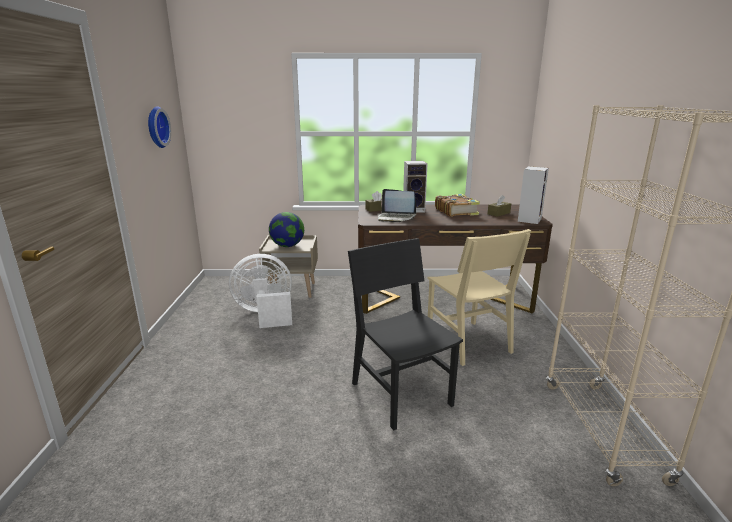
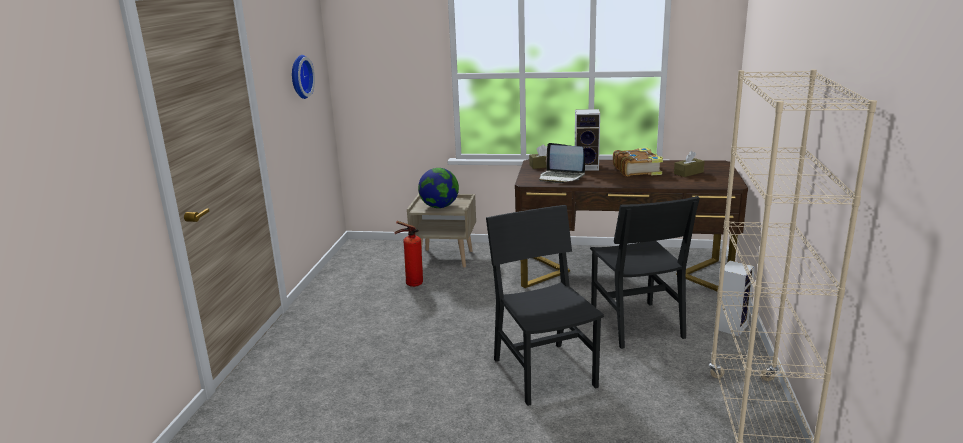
camera: 10 degrees right, 0 degrees up
(265, 314) = (411, 284): white fan -> fire extinguisher
(468, 342) = (636, 324): beige chair -> black chair
(529, 220) = (721, 182): speaker -> speaker (731, 326)

